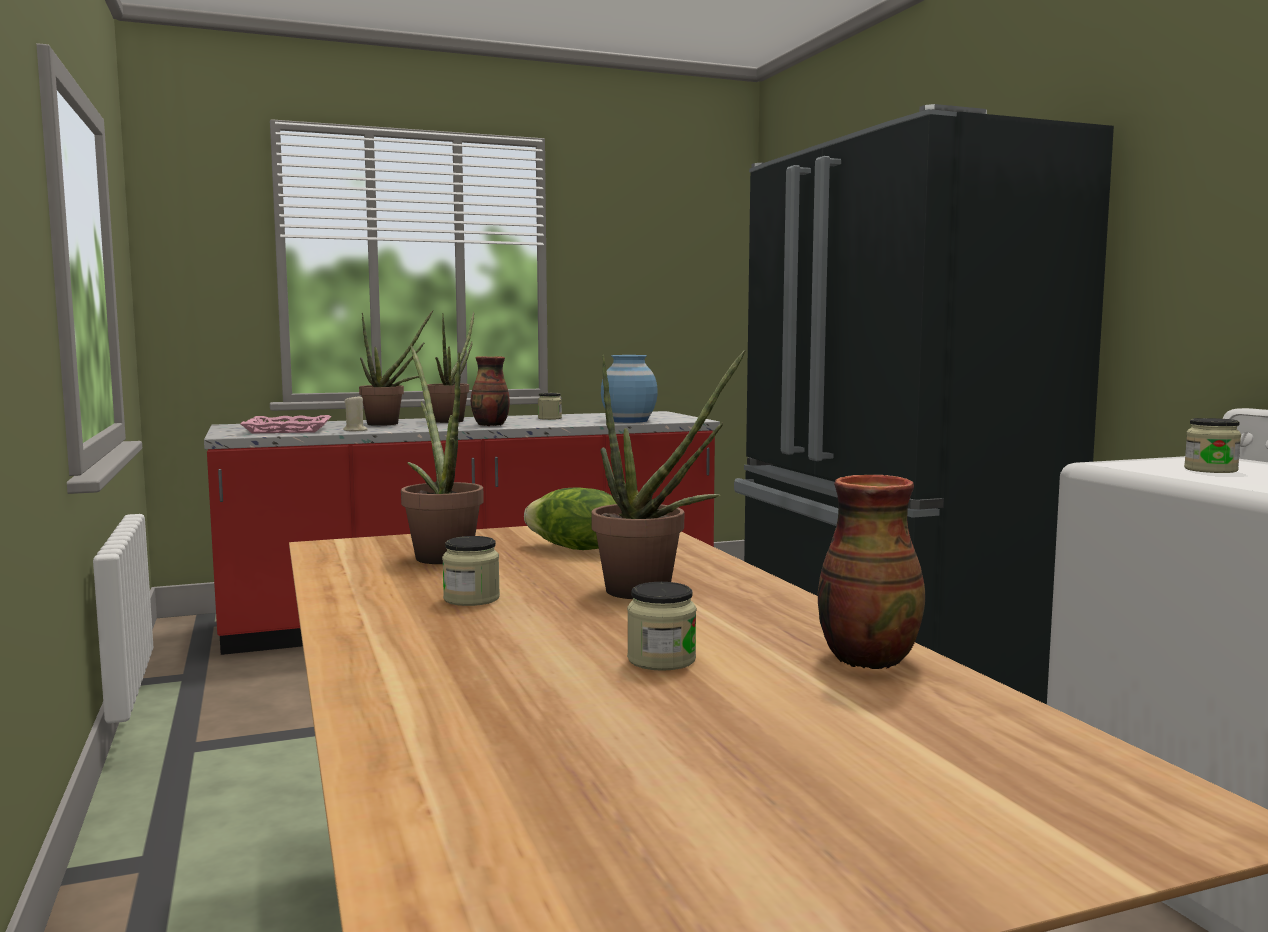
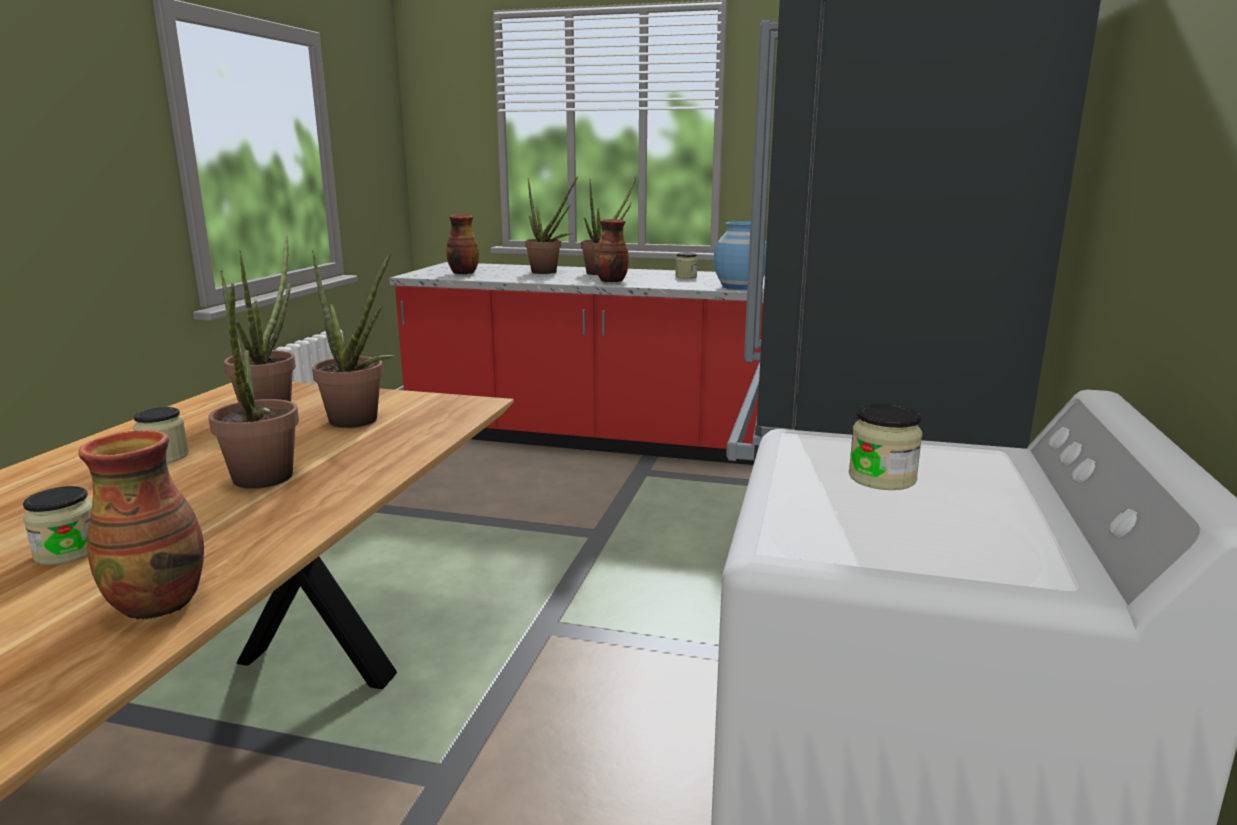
camera: 35 degrees right, 10 degrees up
(287, 430) = (463, 273): pink tray -> vase
(355, 430) = (501, 278): beige candle -> none
(575, 549) = (360, 422): lettuce -> potted plant

